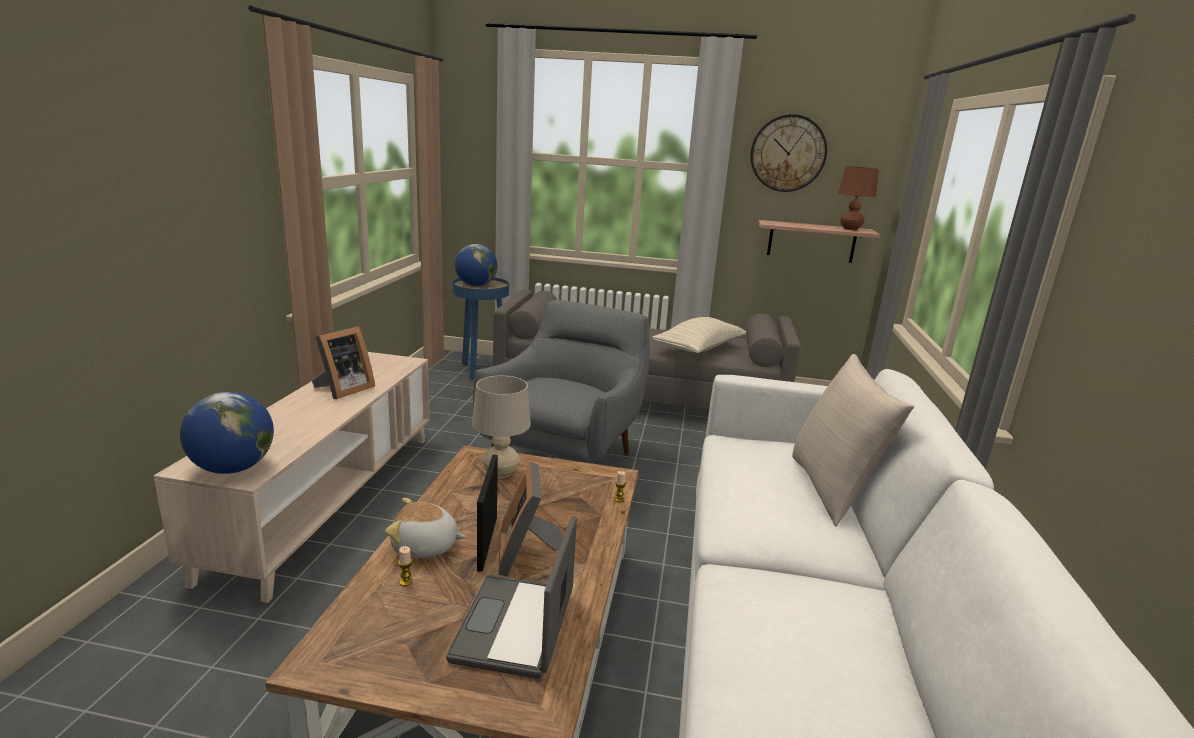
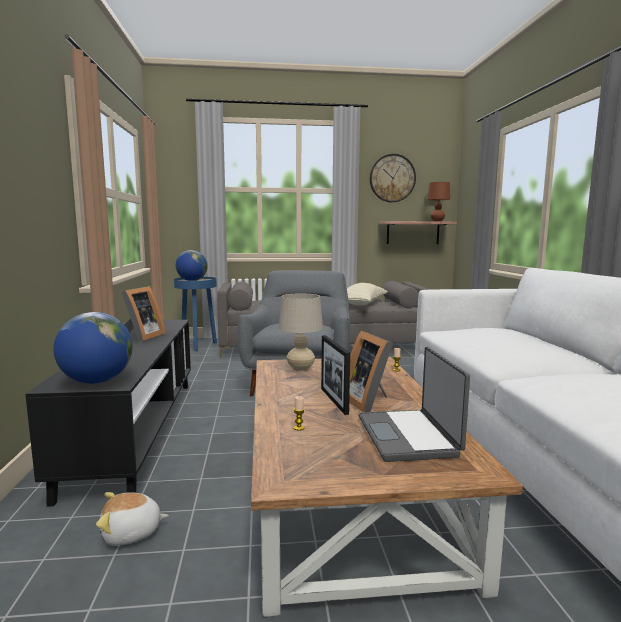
camera: 15 degrees left, 10 degrees down
(328, 500) = (136, 430): beige tv stand -> black tv stand
(425, 547) = (291, 409): plush toy -> plush toy (131, 533)
(832, 489) = (533, 338): beige pillow -> none

